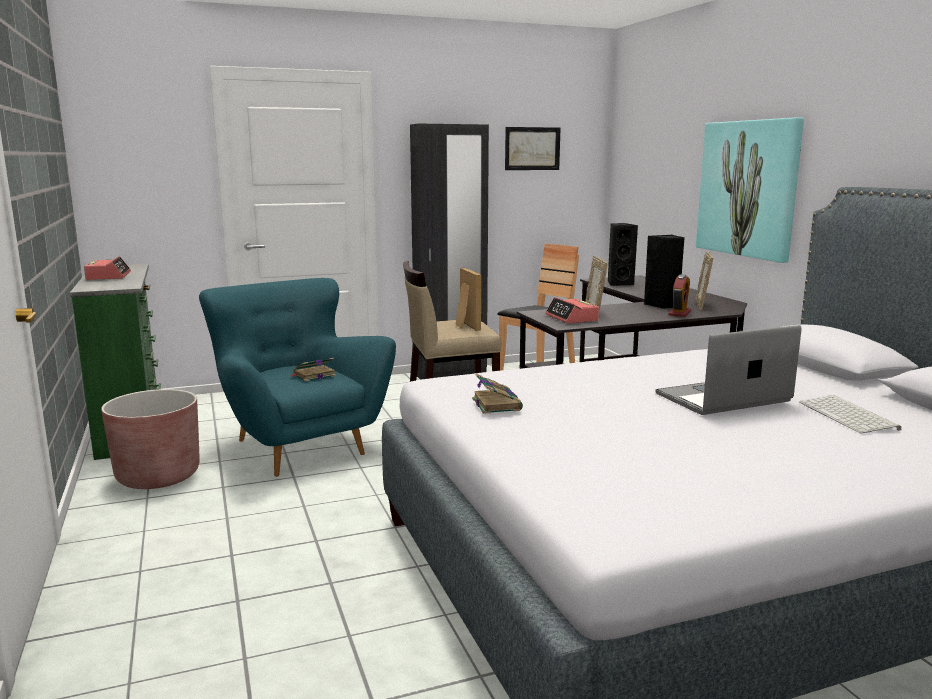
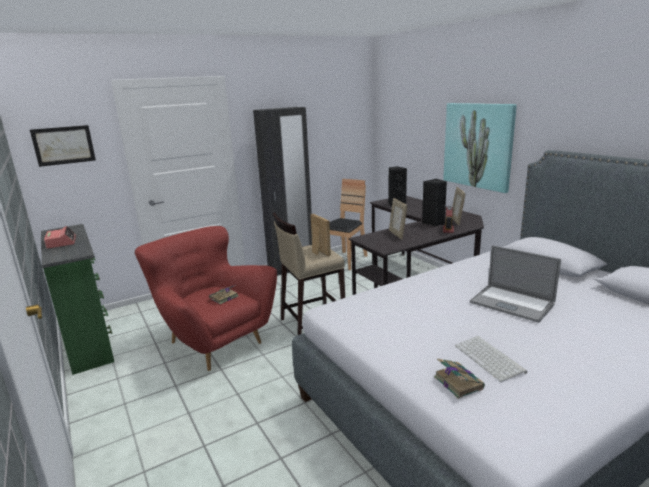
camera: 10 degrees left, 5 degrees up
(158, 476) = (125, 383): brown planter -> none
(297, 446) = (214, 342): turquoise armchair -> red armchair
(496, 404) = (380, 329): book -> book (457, 382)
(532, 148) = (330, 118): picture -> picture (64, 145)
(572, 318) = (387, 241): alarm clock -> none
(723, 398) = (511, 303): laptop -> laptop turned 105 degrees counterclockwise
(849, 416) = (590, 310): keyboard -> keyboard (490, 359)

